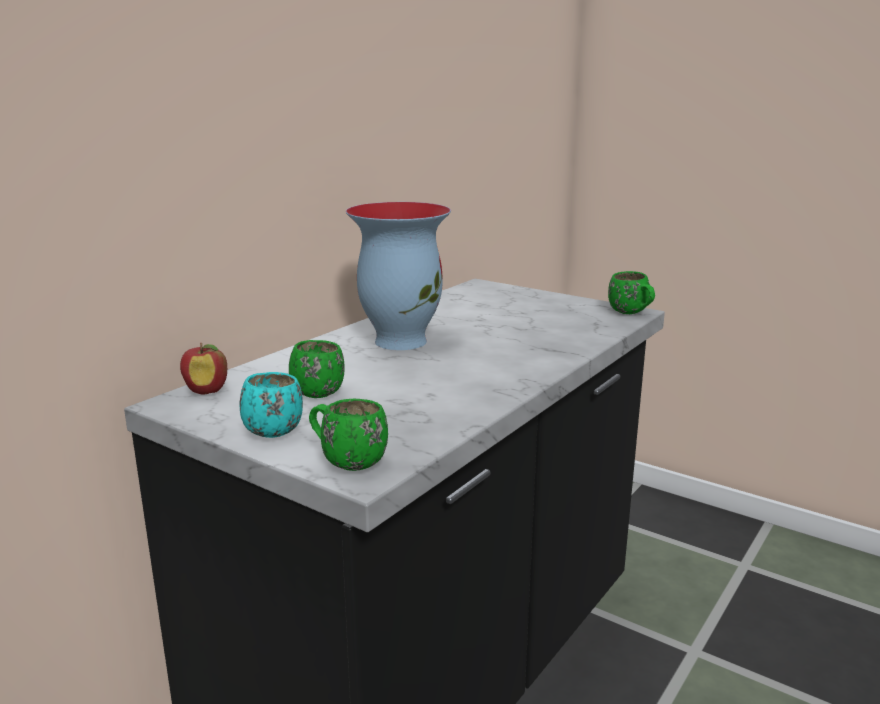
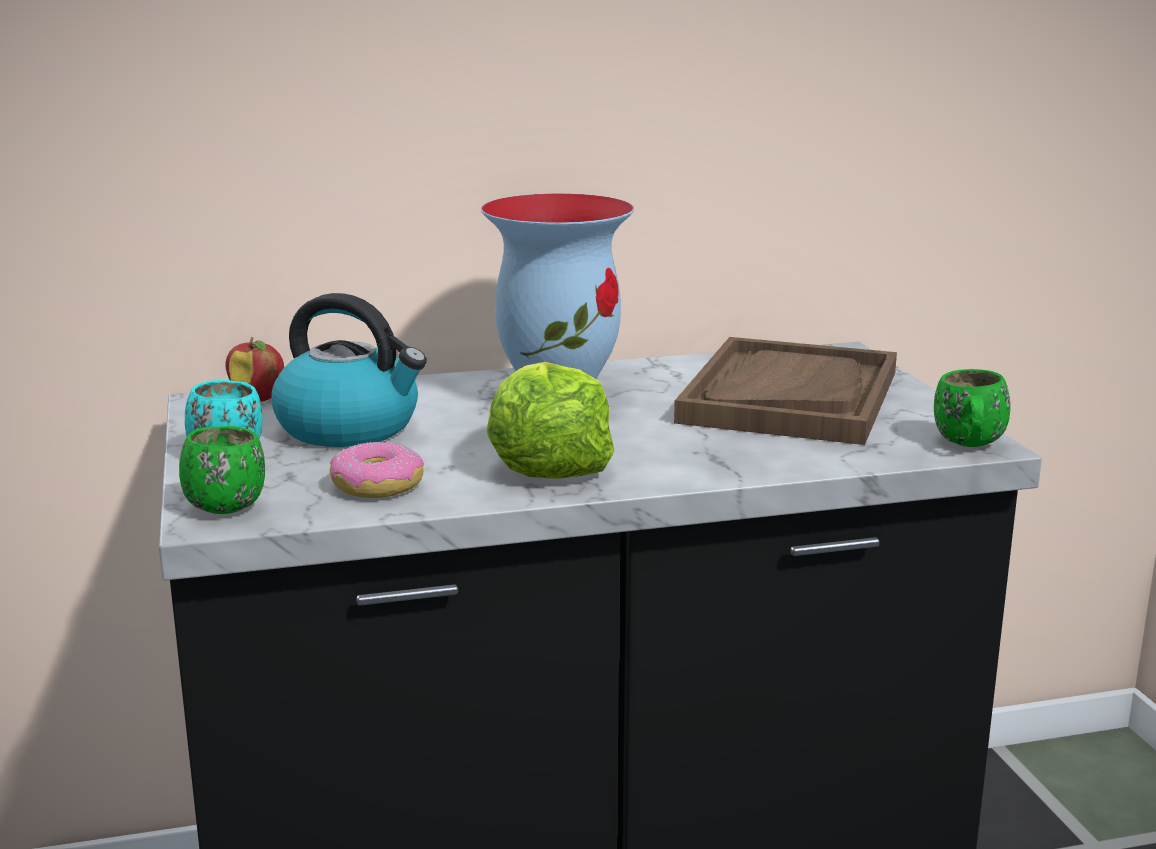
camera: 40 degrees right, 0 degrees up
(317, 391) = (350, 428): green mug -> kettle
(417, 418) = (377, 486): none -> donut
(479, 376) = (547, 464): none -> lettuce
(509, 310) = (790, 396): none -> brown tray

